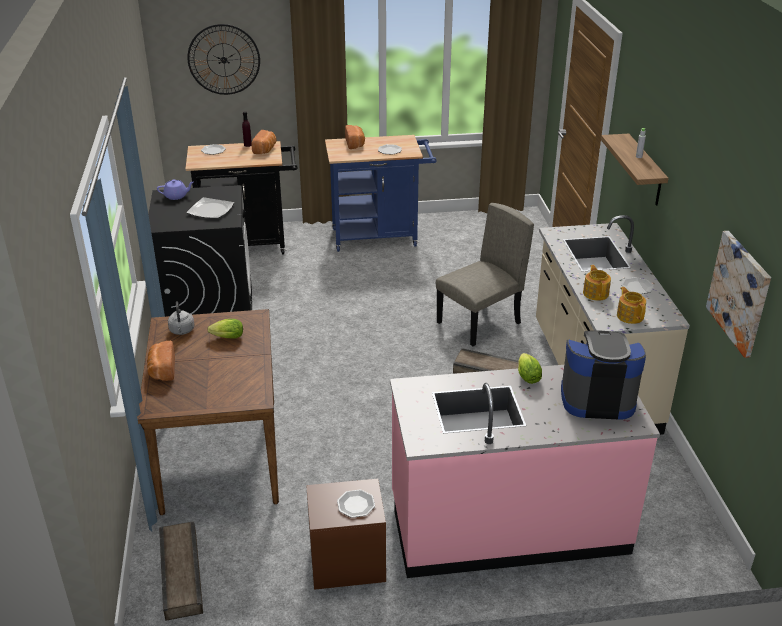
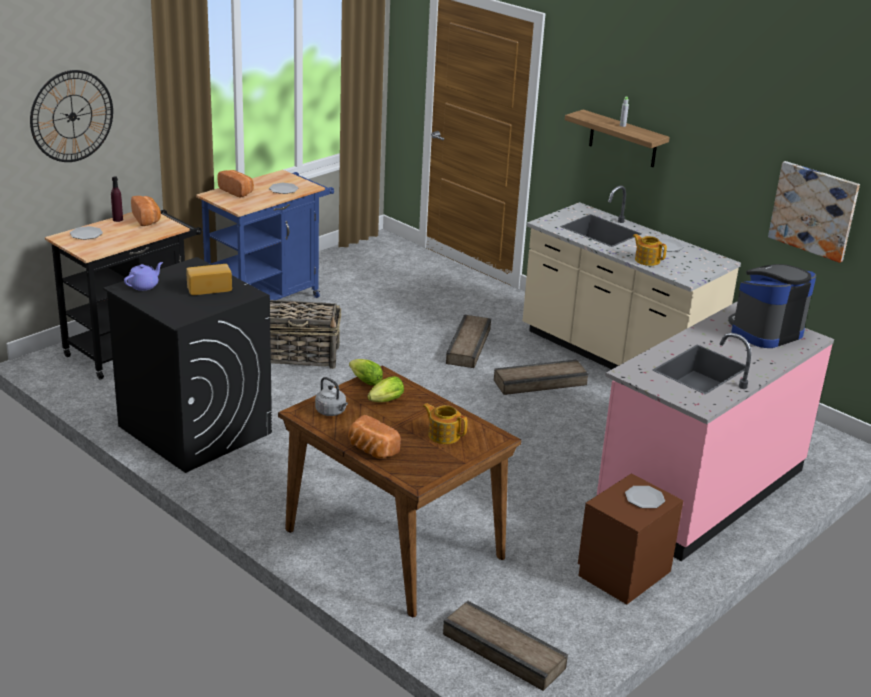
camera: 40 degrees left, 5 degrees down
(211, 210) = (209, 288): plate -> bread
(345, 287) = (301, 356): none -> basket
(479, 323) = (469, 346): beige chair -> crate
(527, 376) = (697, 333): lettuce -> lettuce (364, 381)
(630, 316) = (694, 269): teapot -> teapot (443, 435)

